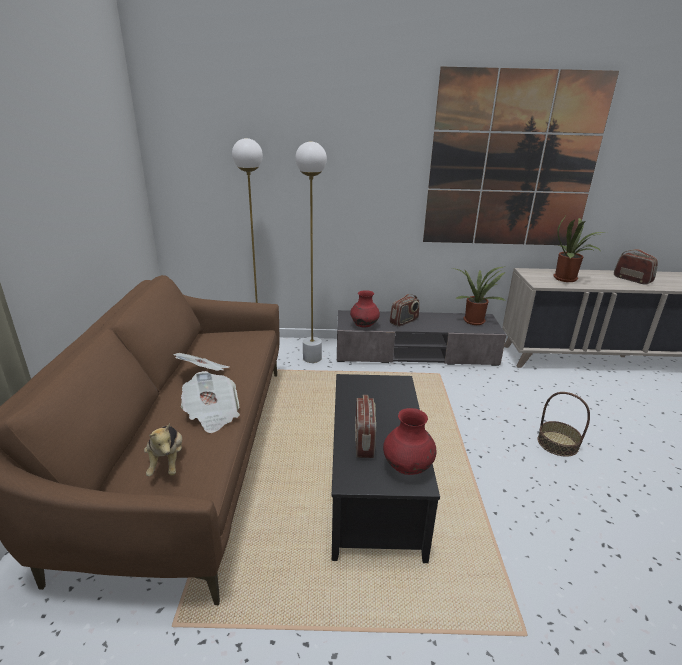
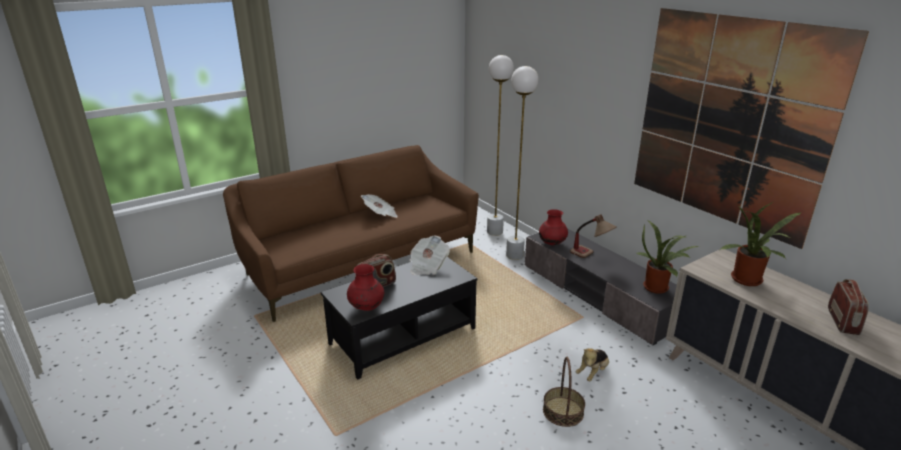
camera: 55 degrees right, 0 degrees up
(167, 462) = (298, 241): plush toy -> plush toy (593, 372)
(212, 414) = (346, 233): newspaper -> newspaper (427, 266)
(404, 321) = (591, 256): radio -> table lamp

